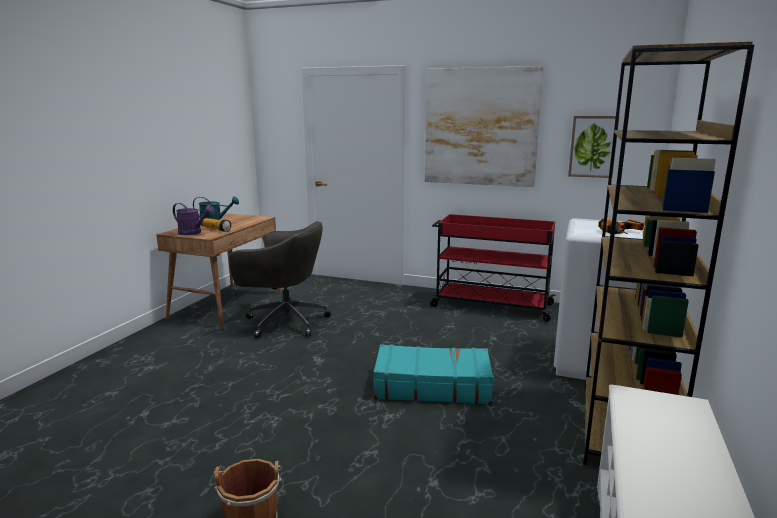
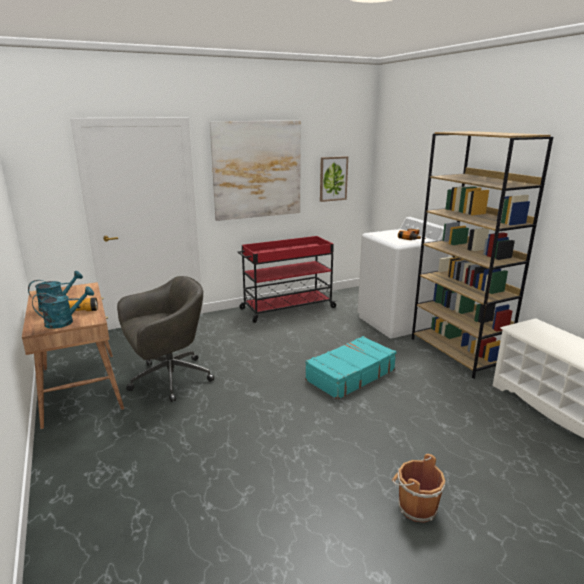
camera: 45 degrees left, 5 degrees up
(193, 233) = (65, 322): purple watering can -> turquoise watering can

